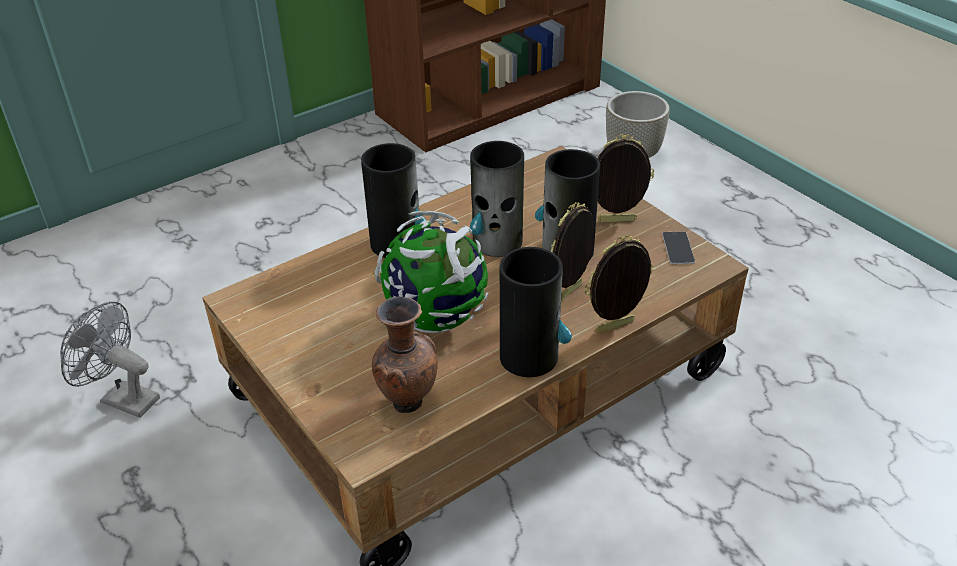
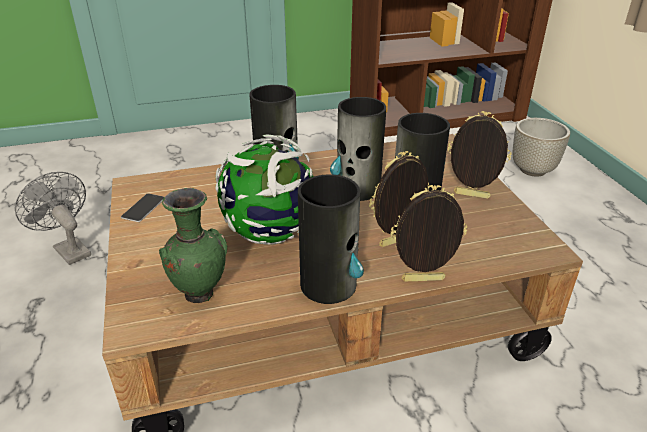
camera: 20 degrees right, 5 degrees down
(407, 401) = (200, 293): brown vase -> green vase
(678, 248) = (518, 228): phone -> phone (143, 208)

